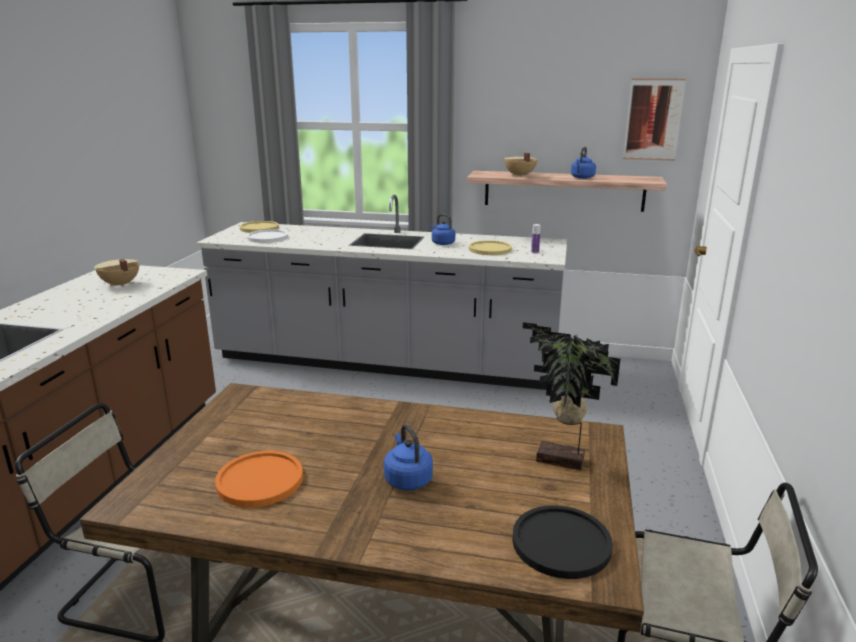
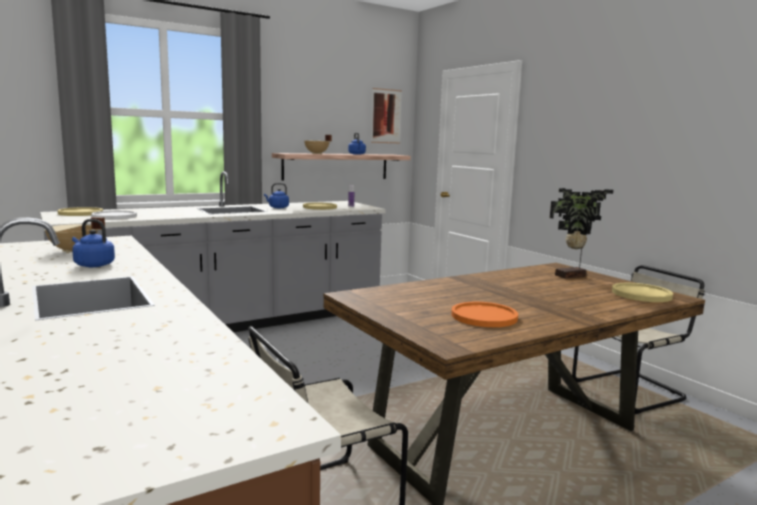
camera: 45 degrees left, 10 degrees down
(407, 479) = (541, 296): blue kettle -> blue kettle (93, 265)
(561, 543) = (641, 294): black plate -> yellow plate

